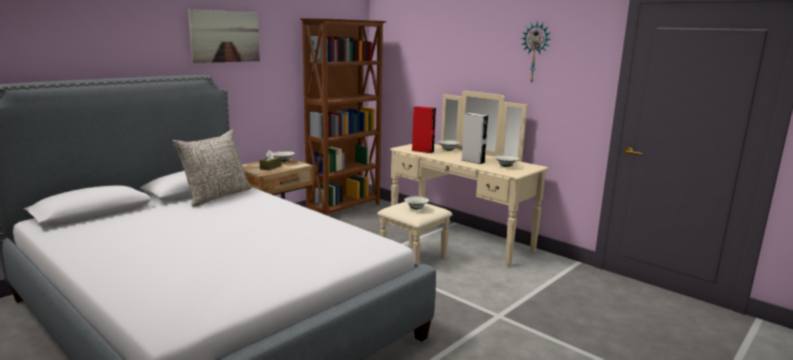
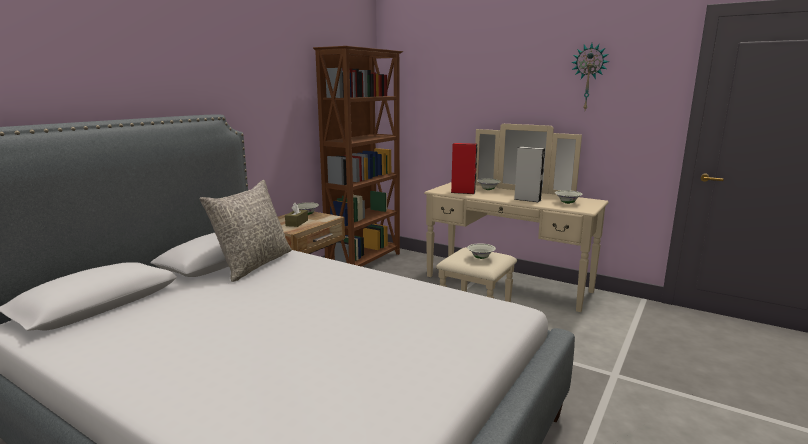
camera: 10 degrees left, 0 degrees up
(225, 36) = (235, 67): picture -> none

